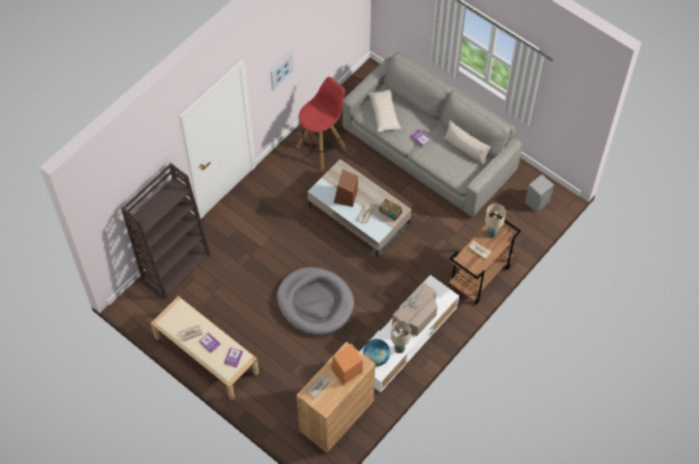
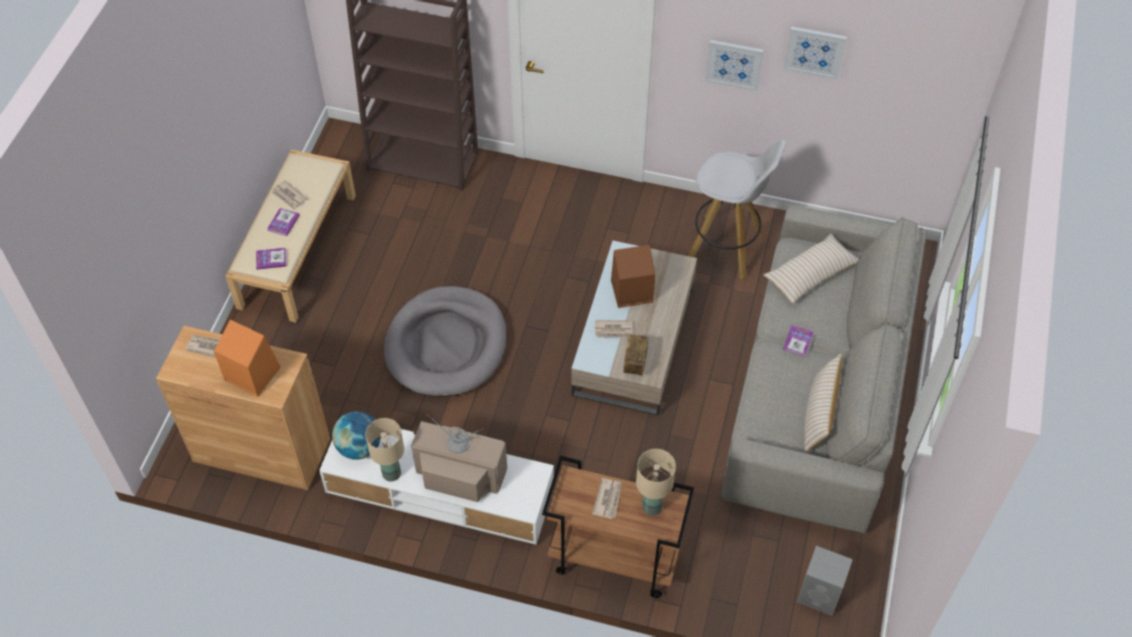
camera: 65 degrees right, 5 degrees down
(309, 31) = (814, 51): none -> picture
(322, 148) = (726, 247): red stool -> white stool

